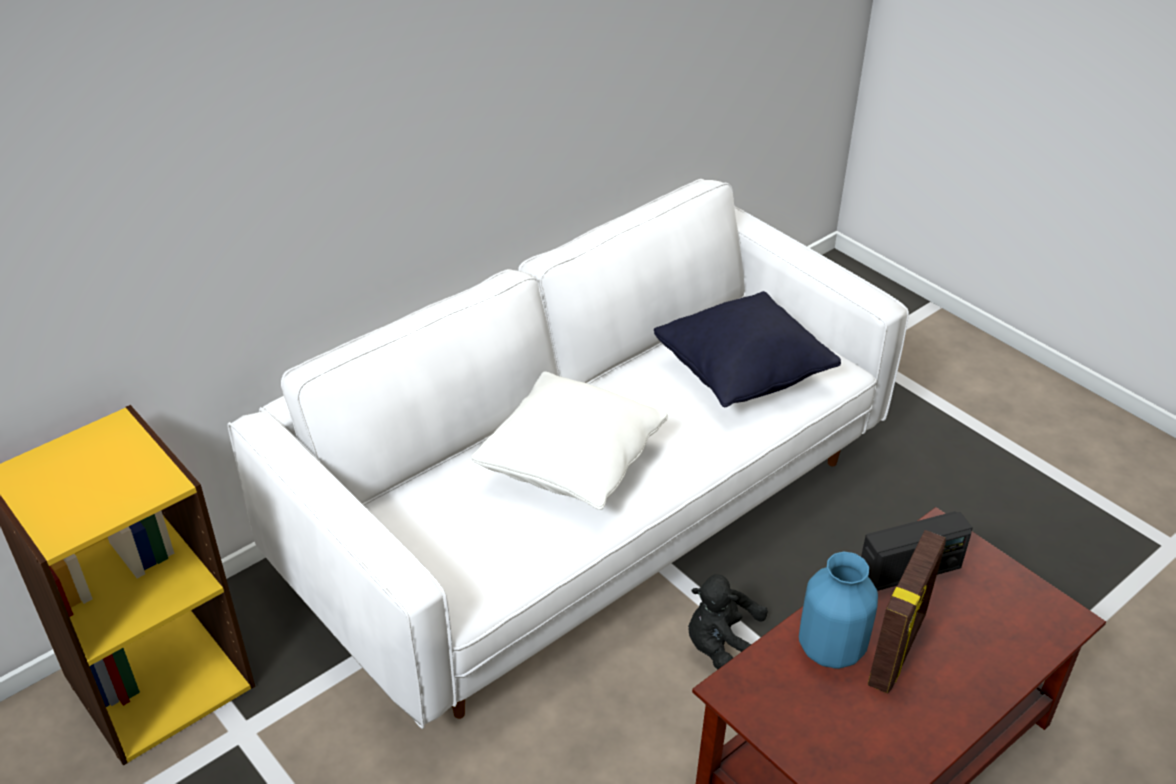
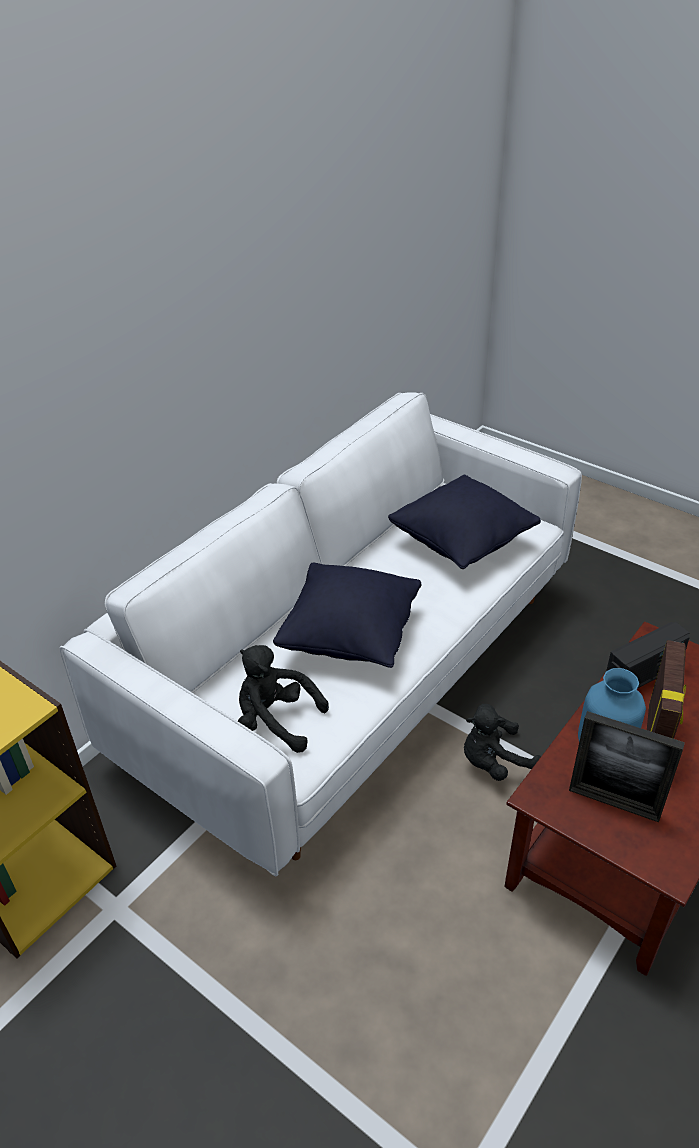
camera: 10 degrees left, 0 degrees up
(455, 550) = (276, 721): none -> black plush toy
(571, 467) = (350, 637): white pillow -> black pillow
(820, 713) = (614, 802): none -> picture frame

